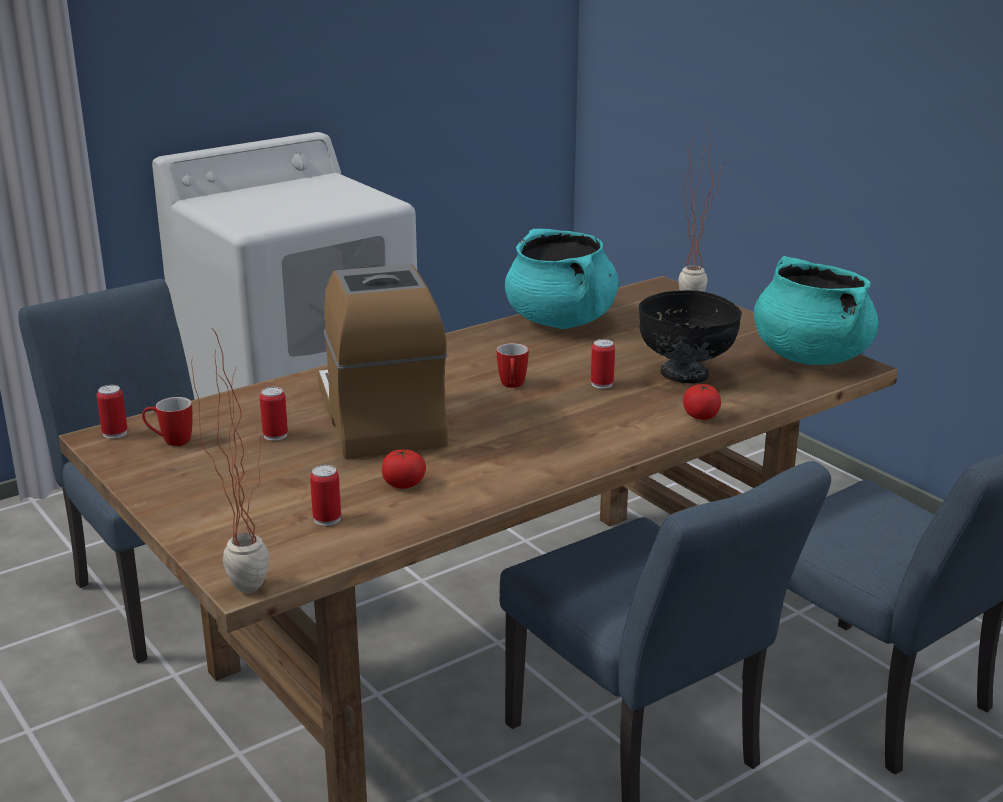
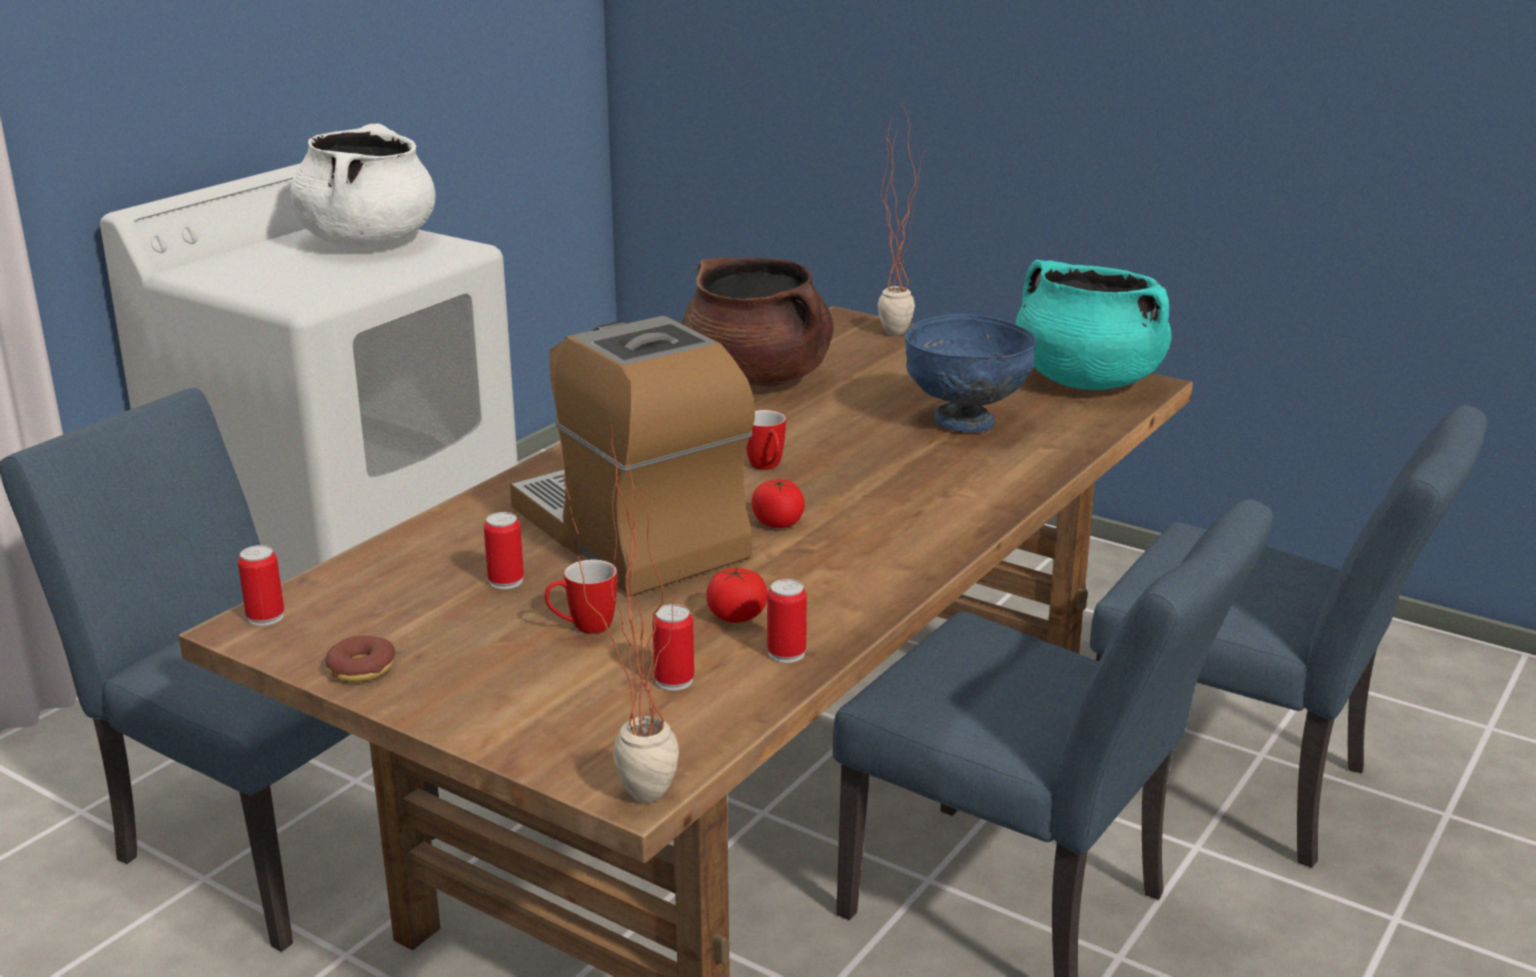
camera: 20 degrees left, 0 degrees up
(143, 476) = (361, 669): none -> donut
(170, 441) = (360, 614): mug -> mug (582, 627)
(328, 192) = (368, 242): none -> white cooking pot
(561, 321) = (758, 377): turquoise cooking pot -> brown cooking pot
(602, 384) = (876, 448): can -> can (786, 653)
(685, 375) = (964, 423): black bowl -> blue bowl
(701, 416) = (1026, 469): tomato -> tomato (778, 523)

